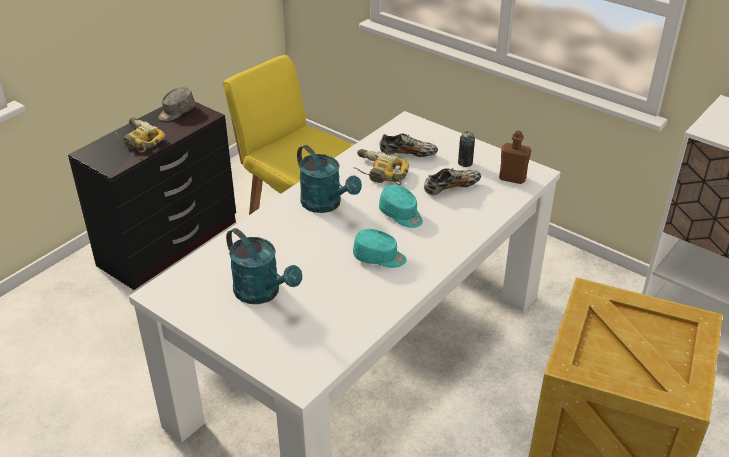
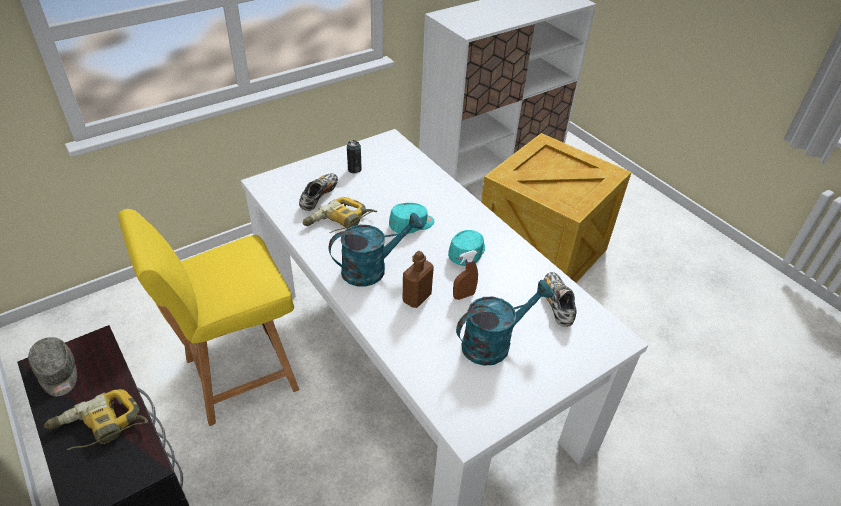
camera: 75 degrees left, 5 degrees up
(317, 265) = (463, 295): none -> brown spray bottle
(451, 188) = (387, 187): shoe -> shoe (556, 304)
(512, 178) = (391, 152): brown bottle -> brown bottle (417, 298)

